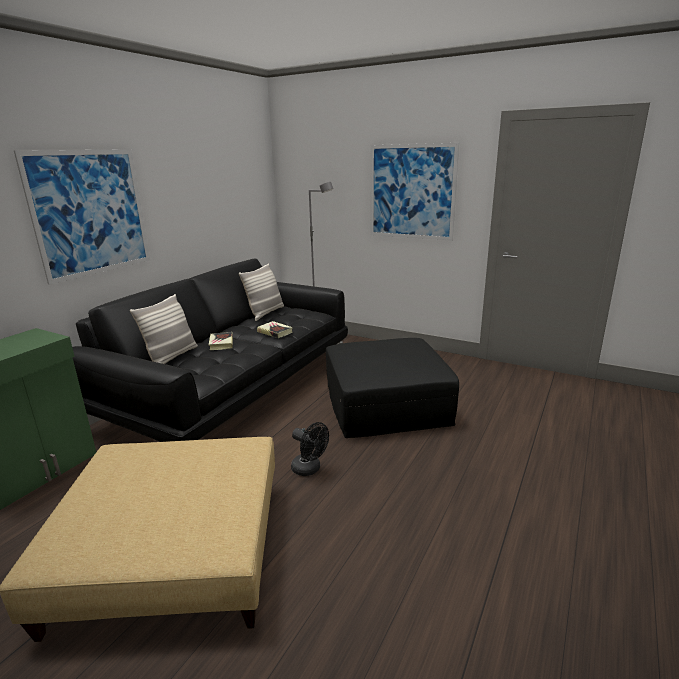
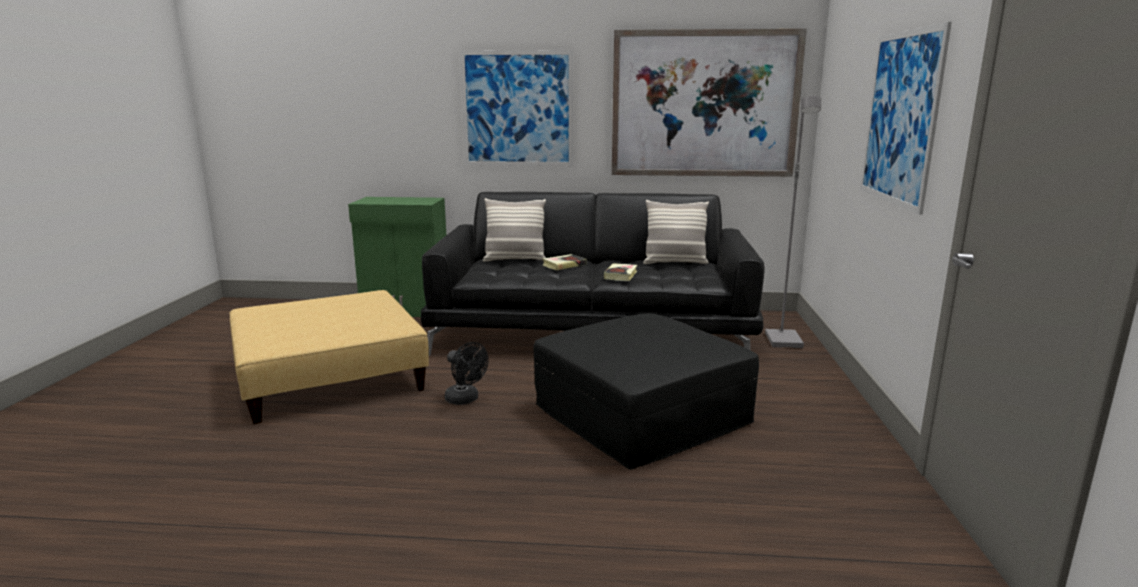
camera: 65 degrees right, 5 degrees down
(223, 192) = (704, 104): none -> picture
(310, 469) = (465, 400): black fan -> black fan turned 60 degrees counterclockwise

